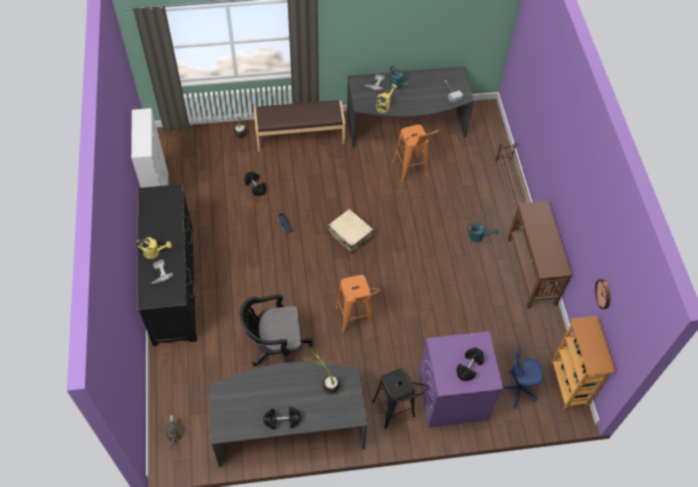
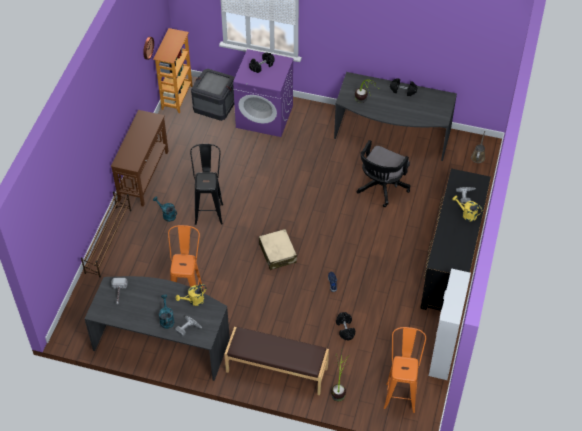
camera: 155 degrees left, 5 degrees down
(276, 347) = (381, 188): black office chair -> black office chair turned 105 degrees clockwise
(355, 322) = (309, 185): orange stool -> orange stool (401, 392)
(396, 415) = (311, 119): black stool -> black stool (209, 210)
(517, 389) = (215, 106): blue office chair -> crate

